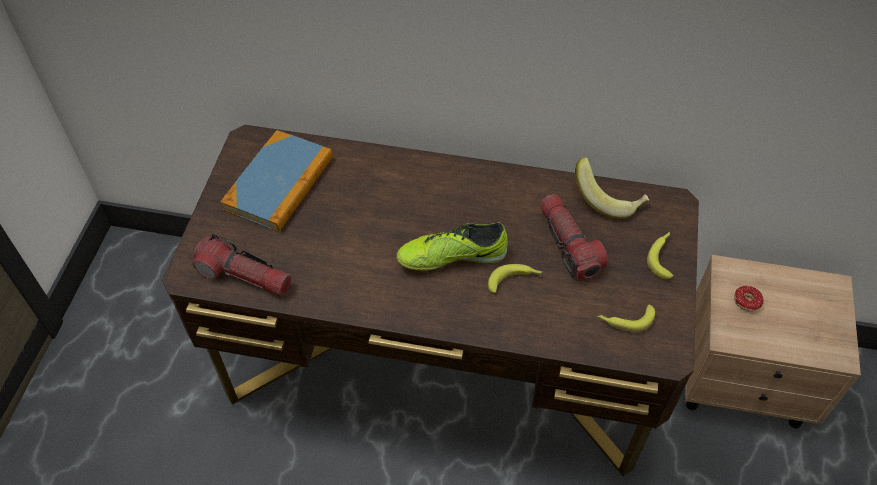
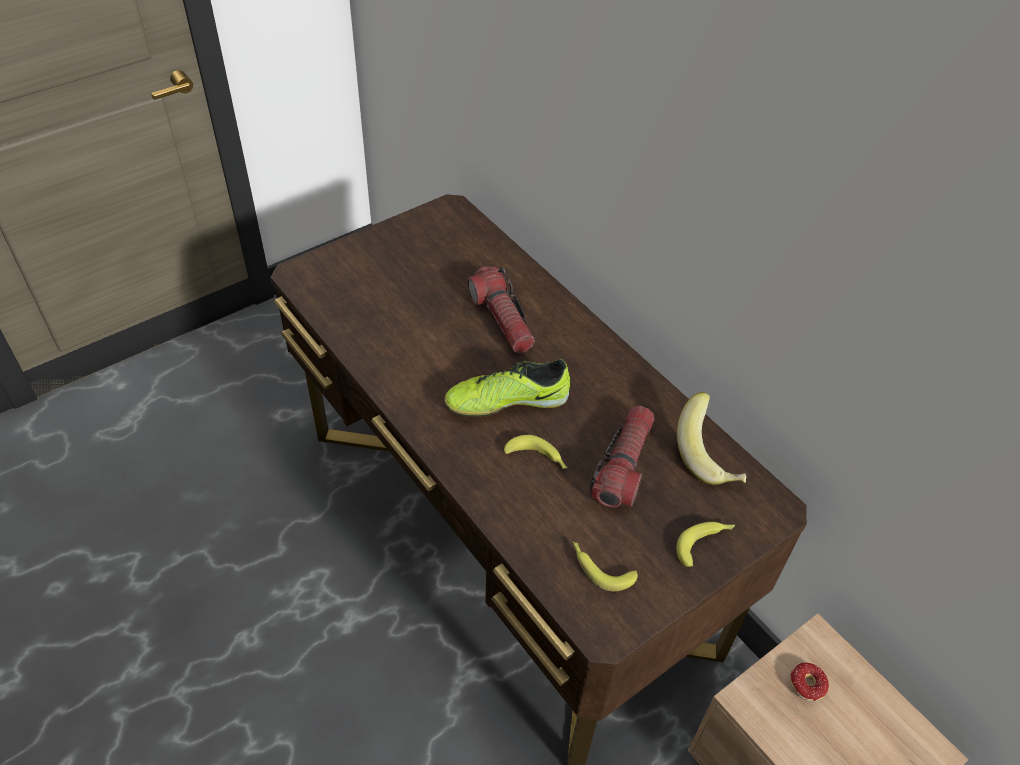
camera: 40 degrees right, 5 degrees down
(244, 275) = (334, 301): flashlight -> flashlight (502, 319)
(279, 184) = (437, 254): book -> none
(452, 256) = (507, 401): shoe -> shoe turned 45 degrees counterclockwise

